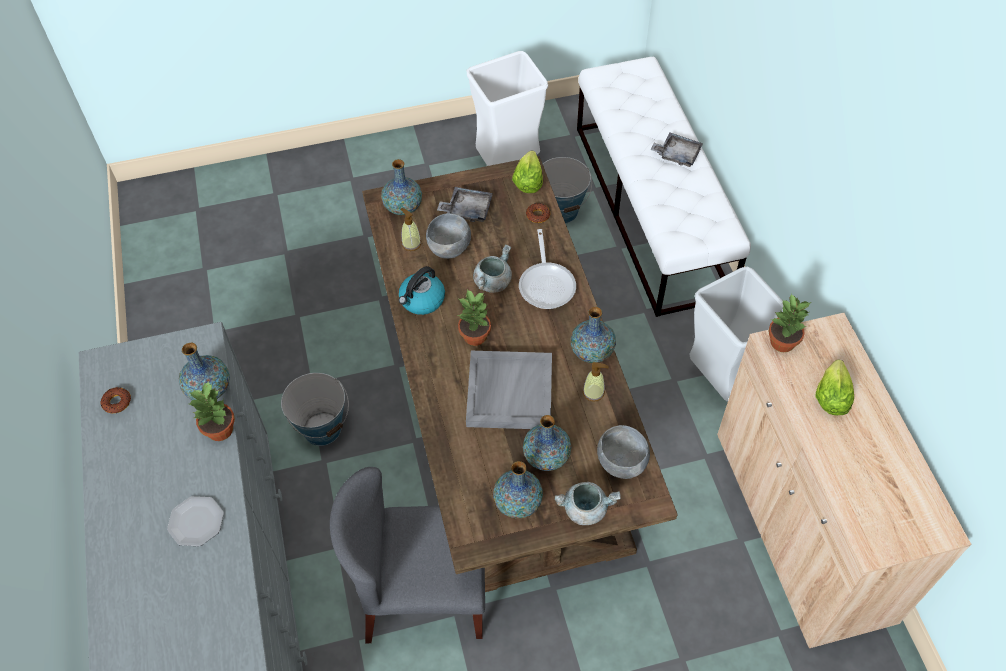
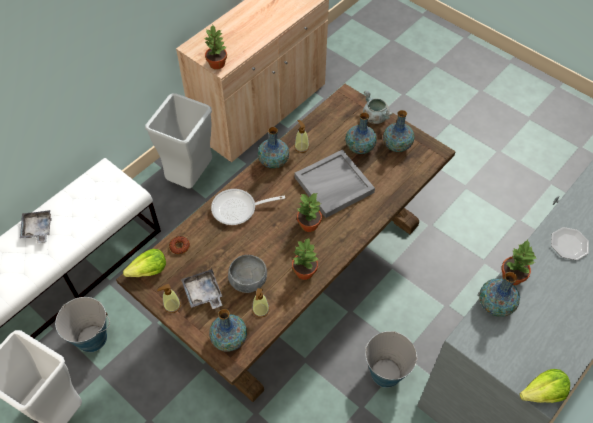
camera: 125 degrees left, 0 degrees up
(117, 402) = (555, 354): donut -> none
(422, 300) = (304, 271): kettle -> potted plant
(423, 593) = (434, 245): grey chair -> none
(474, 182) = (172, 305): none -> soap dispenser
(492, 282) = (259, 240): grey cooking pot -> none
(547, 284) = (238, 209): frying pan -> frying pan turned 150 degrees counterclockwise
(621, 464) = (336, 115): grey bowl -> none
(831, 396) = (239, 35): lettuce -> lettuce (542, 393)

